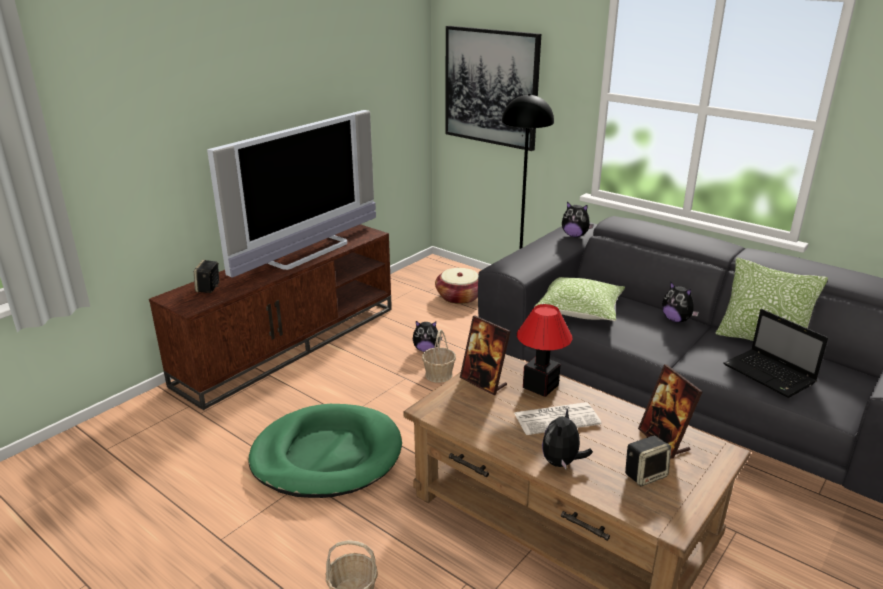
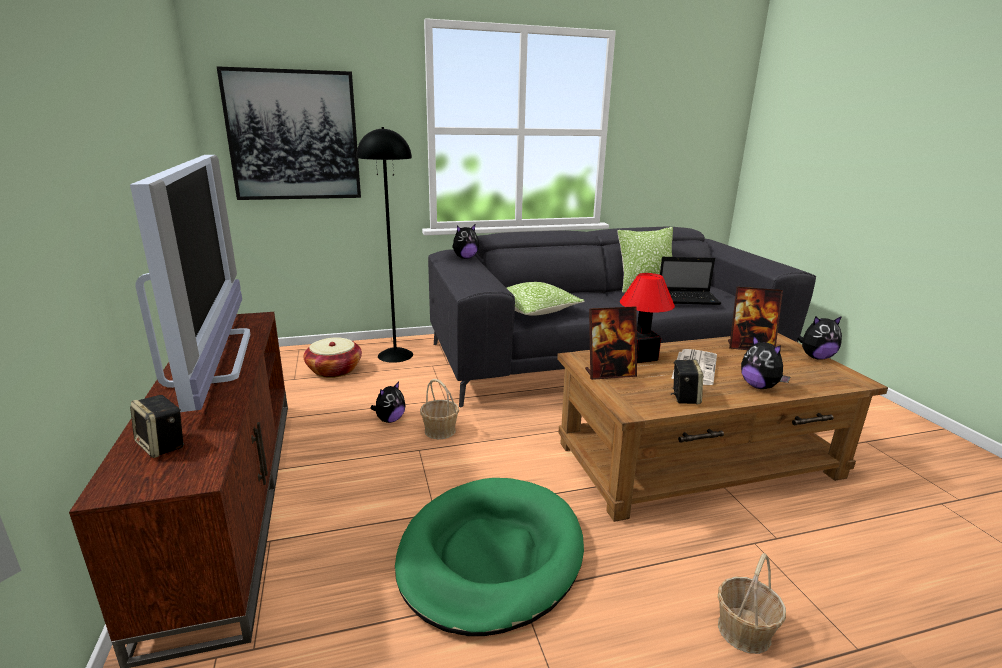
camera: 55 degrees left, 5 degrees down
(645, 474) = (790, 366): speaker -> speaker (684, 397)
(676, 320) = (589, 294): plush toy -> plush toy (816, 357)

